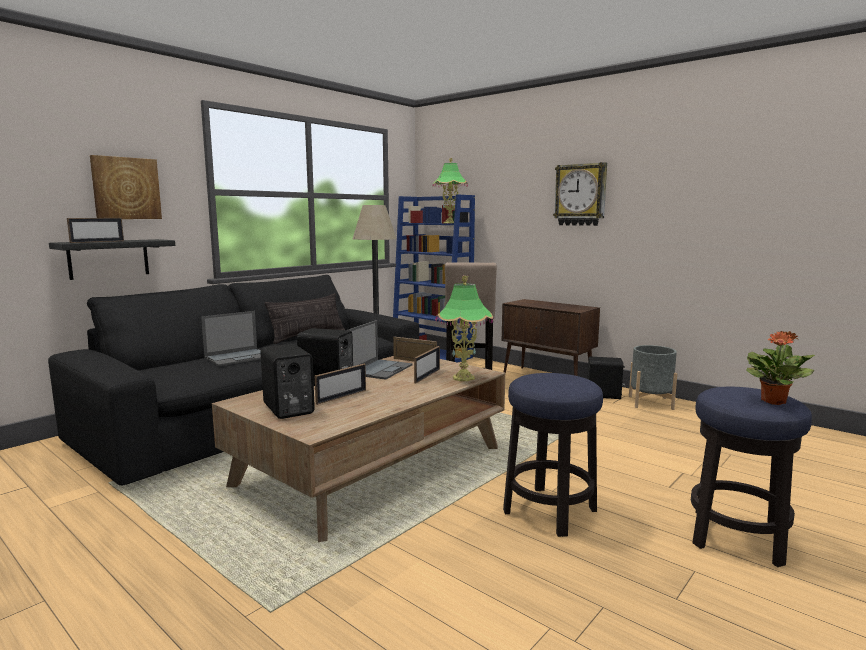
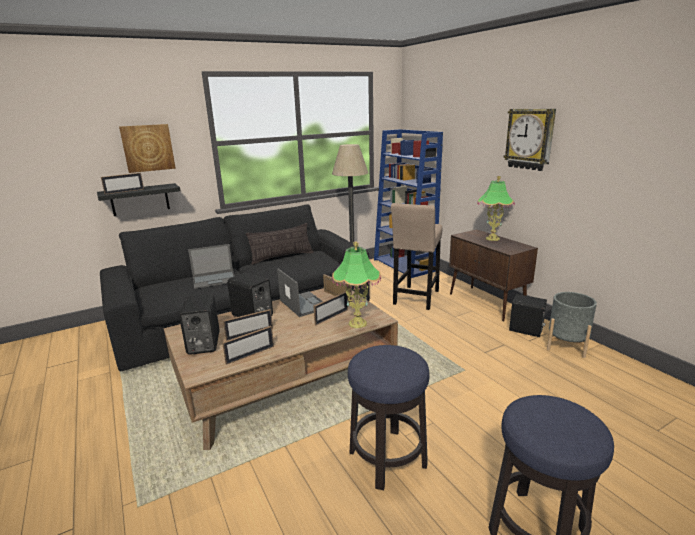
camera: 20 degrees right, 10 degrees up
(363, 411) = (250, 355): none -> picture frame
(381, 369) = (304, 304): laptop -> laptop turned 75 degrees counterclockwise
(449, 223) = (419, 157): table lamp -> table lamp (492, 239)
(774, 401) = (573, 433): potted plant -> none

